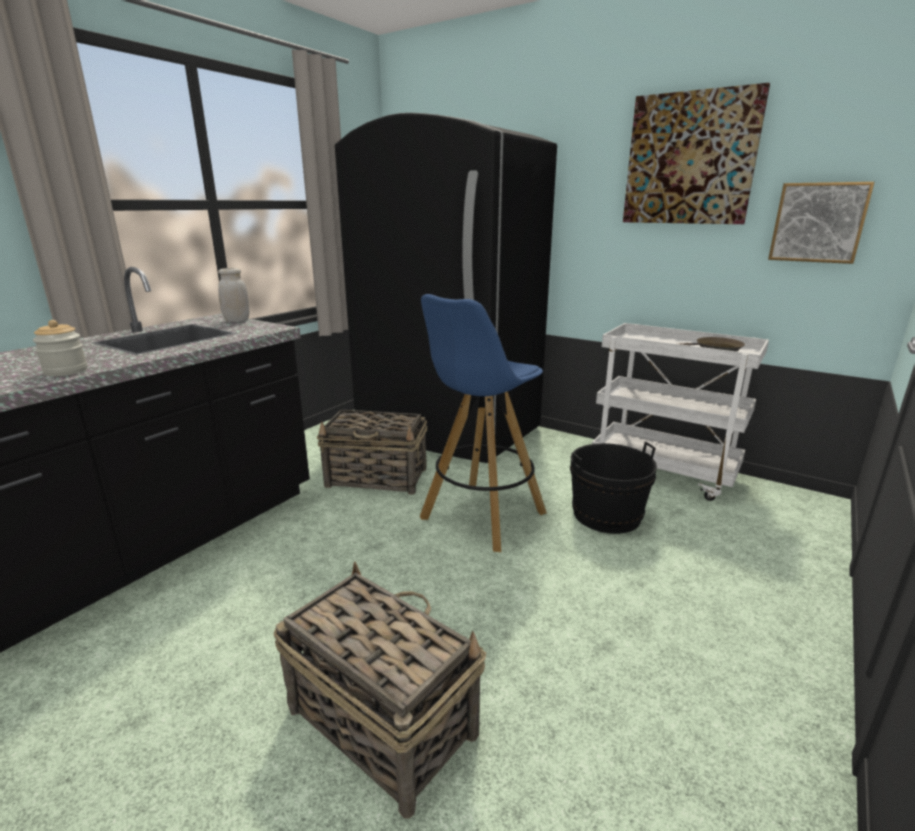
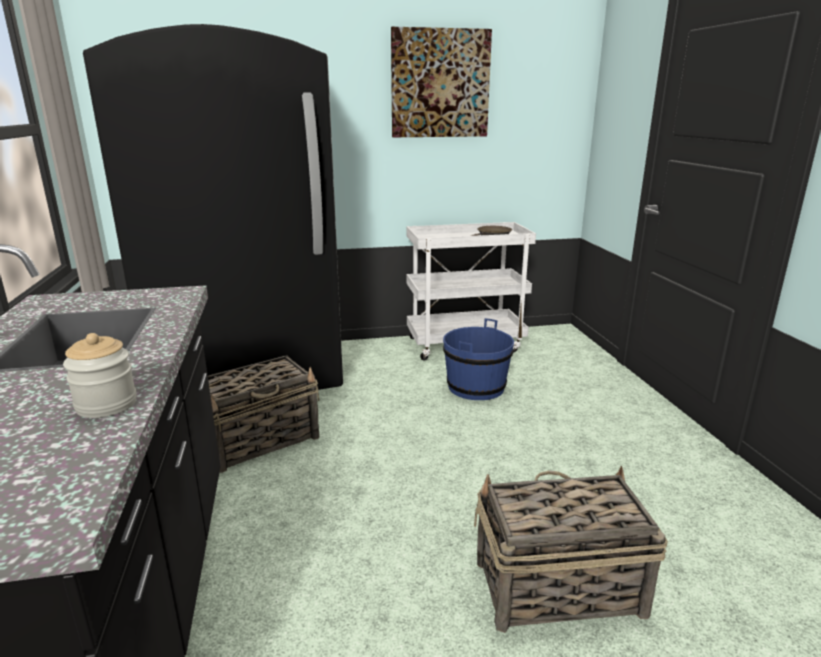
camera: 45 degrees left, 0 degrees up
(237, 321) = (97, 296): white jar -> none
(481, 517) = (401, 428): blue stool -> none
(606, 515) = (476, 387): black bucket -> blue bucket
(818, 222) = (531, 133): picture -> none

